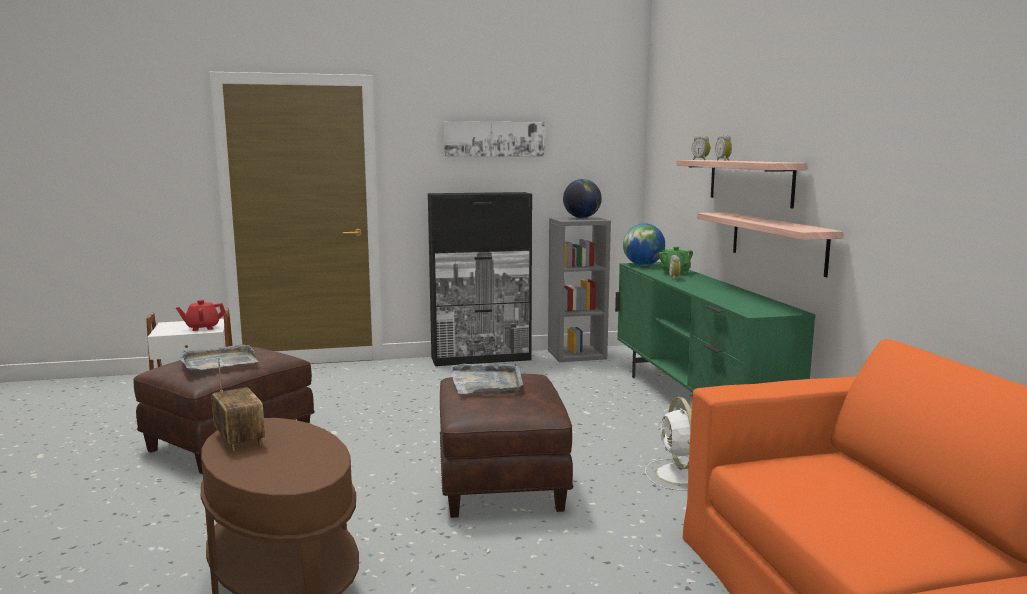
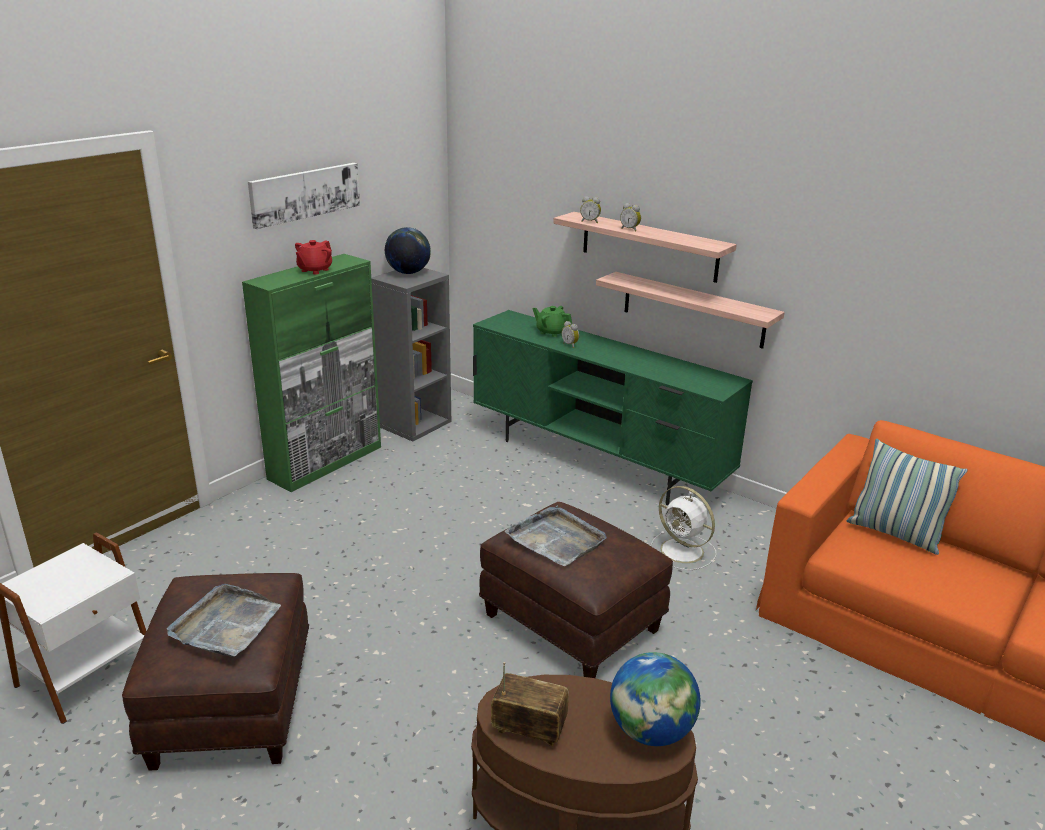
camera: 40 degrees left, 15 degrees up
(202, 328) = (89, 576): red teapot -> red teapot (314, 270)
(481, 359) = (326, 462): black cabinet -> green cabinet
(643, 265) = (501, 323): globe -> globe (651, 731)
(854, 473) = (894, 534): none -> pillow

